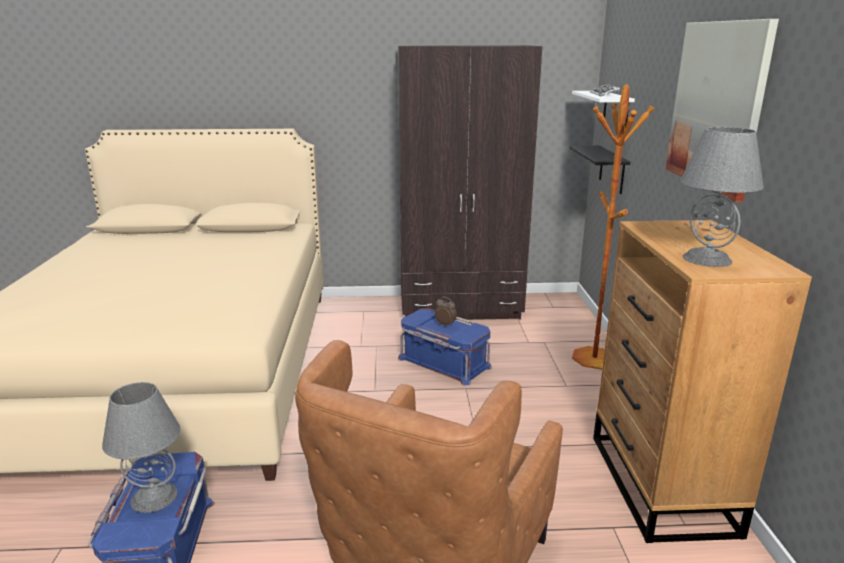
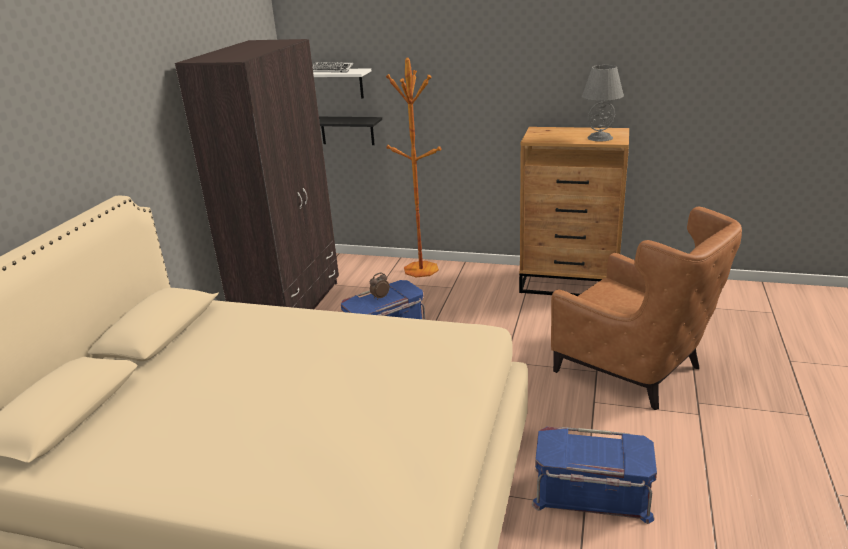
camera: 70 degrees left, 5 degrees up
(153, 497) = (595, 450): grey table lamp -> none
(717, 106) = (501, 59): picture -> none

